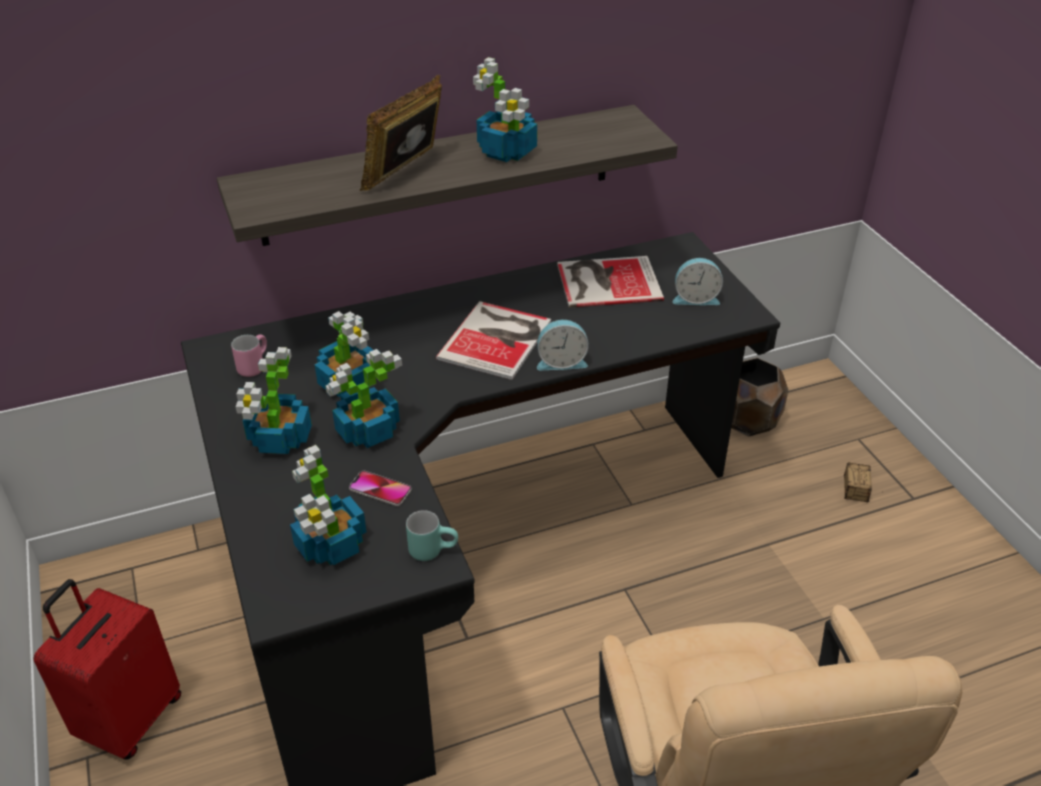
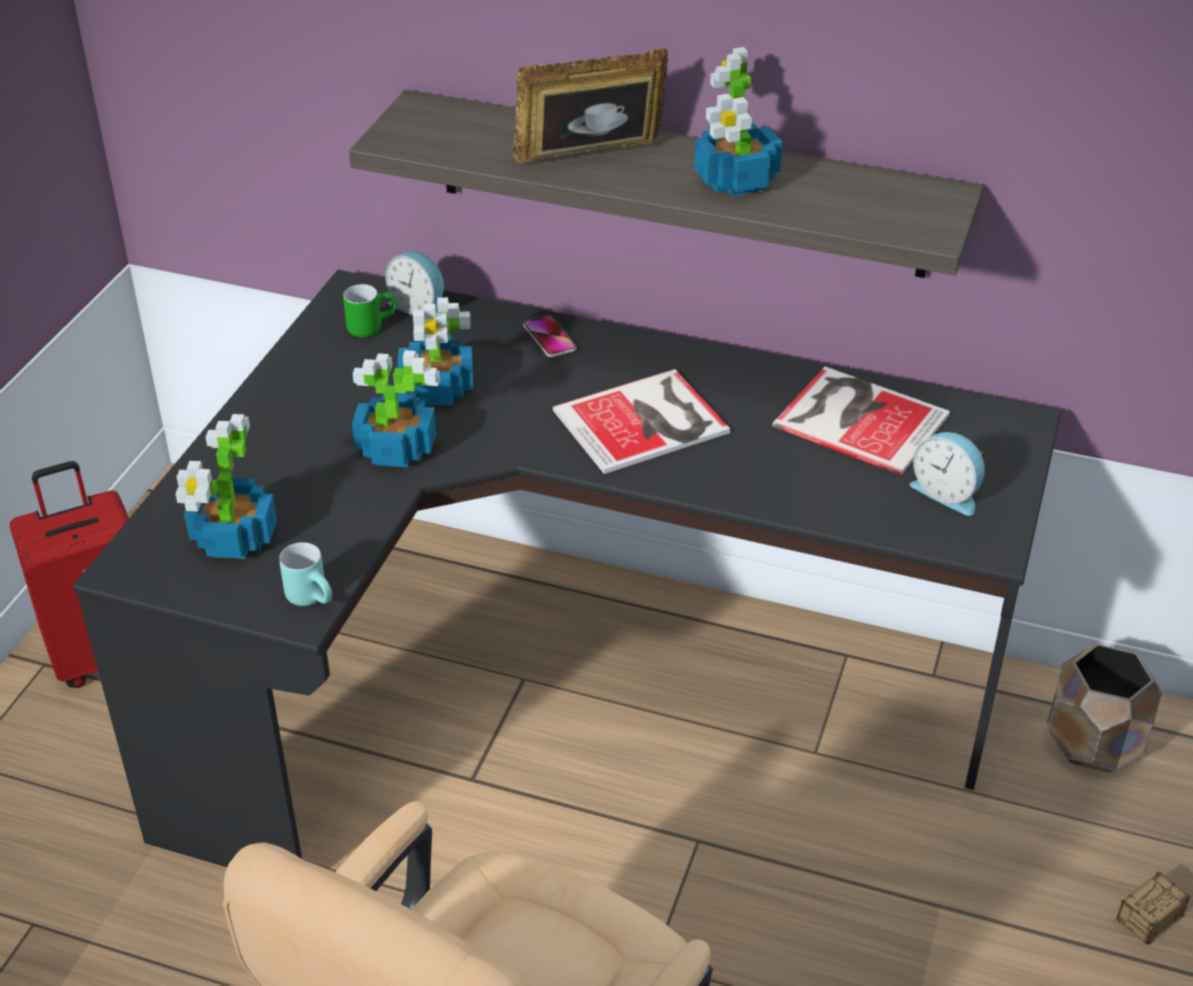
camera: 40 degrees right, 0 degrees up
(253, 365) = (371, 326): pink mug -> green mug
(279, 439) = (308, 412): potted plant -> none
(380, 489) = (337, 512): phone -> phone (549, 337)
(561, 361) = (683, 483): alarm clock -> alarm clock (420, 307)

